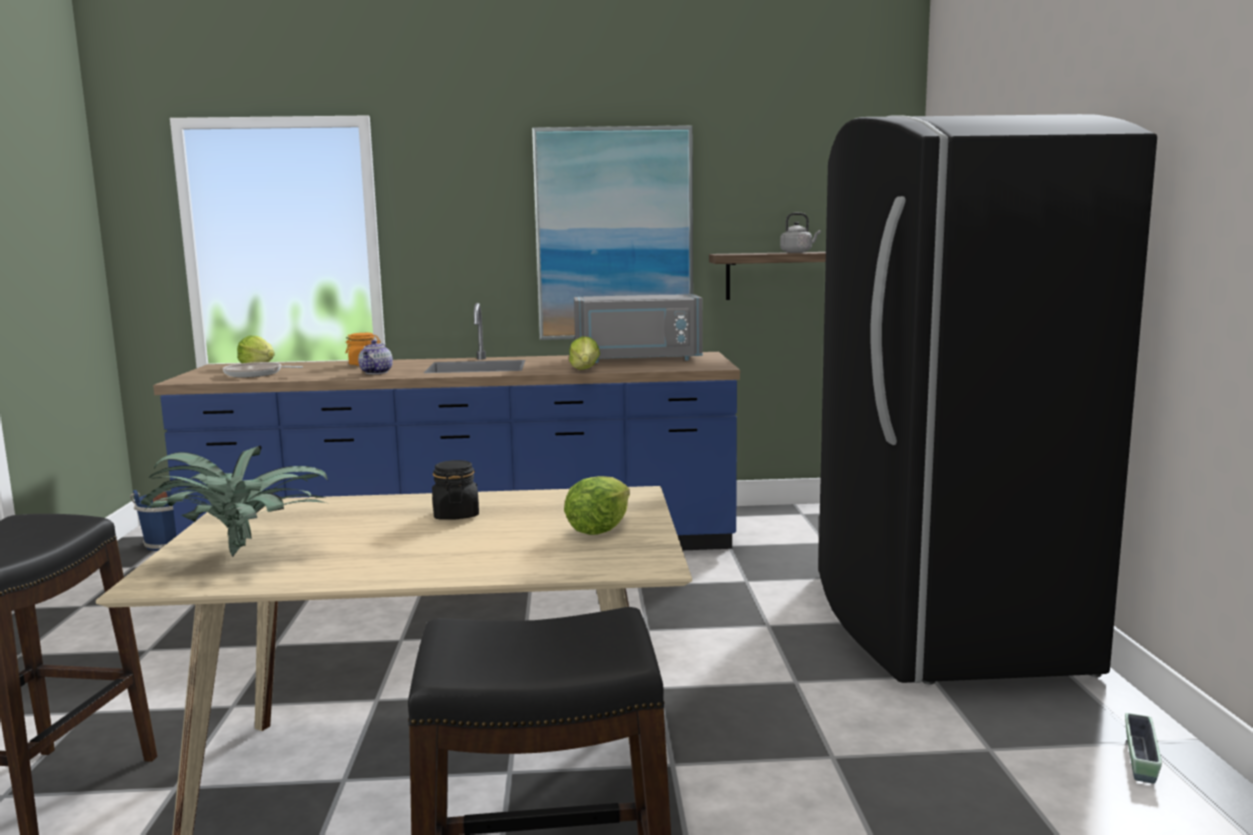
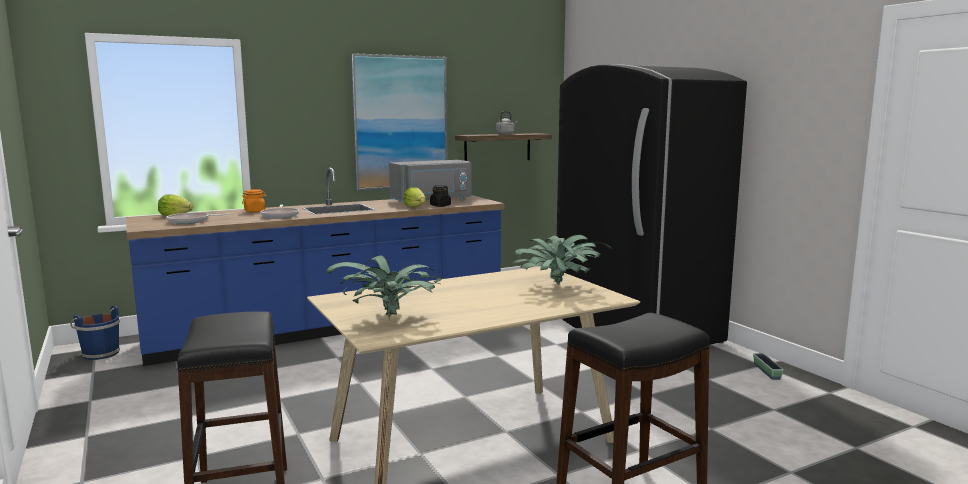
camera: 25 degrees left, 0 degrees up
(377, 372) = (280, 215): teapot -> frying pan
(456, 515) = (469, 289): black jar -> black jar (440, 206)
(599, 529) = (557, 287): lettuce -> potted plant

